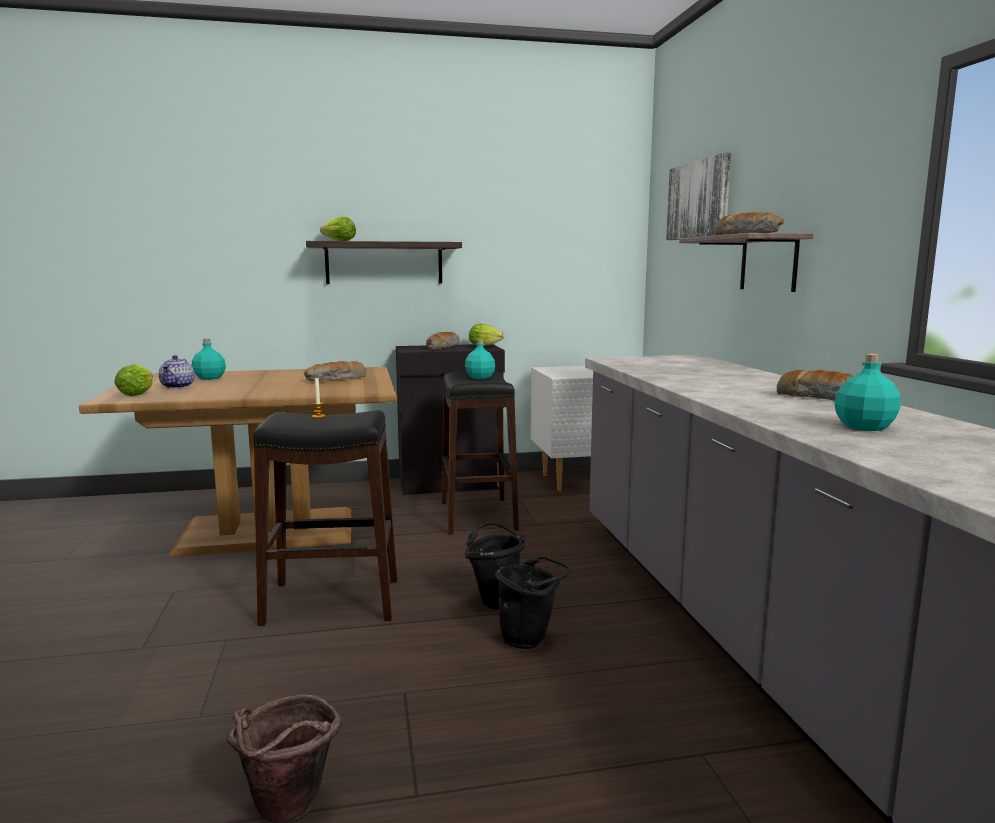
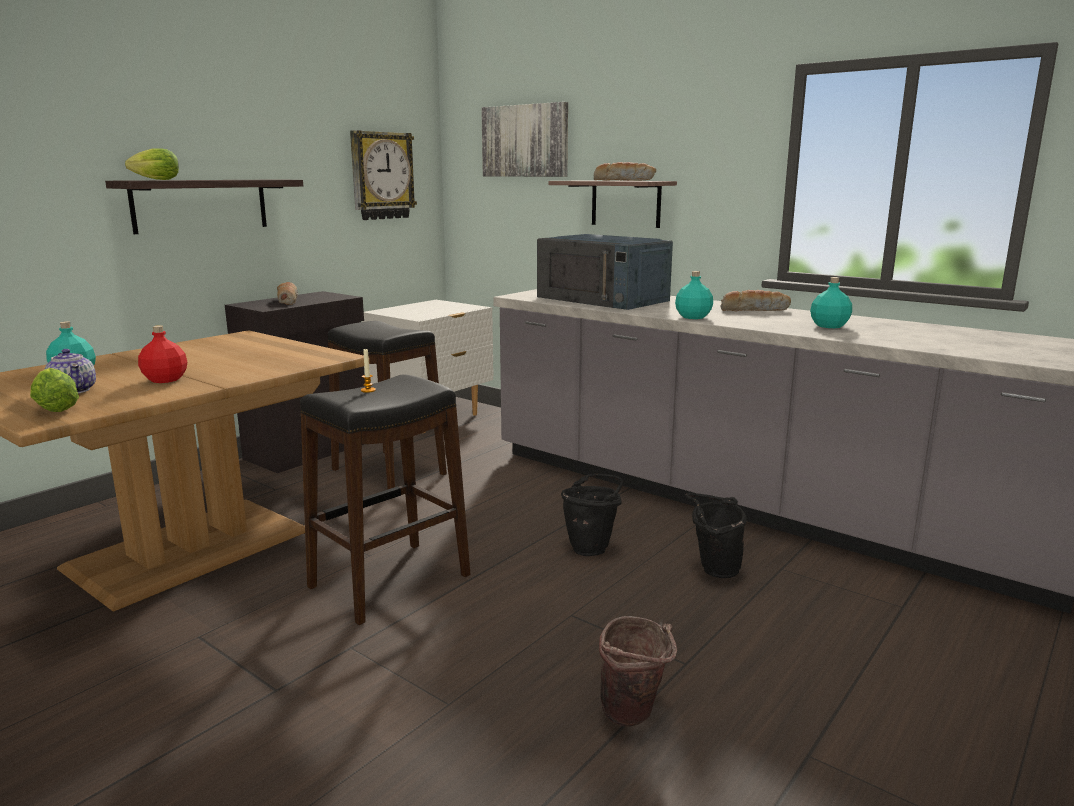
camera: 40 degrees left, 5 degrees up
(235, 388) = (166, 380): none -> red bottle
(336, 380) = (252, 352): bread -> none
(479, 377) = (382, 329): turquoise bottle -> turquoise bottle (693, 317)
(486, 346) = (329, 294): lettuce -> none
(495, 600) = (522, 531): black bucket -> black bucket (713, 569)
(570, 241) = (381, 176): none -> wall clock
(684, 369) = (603, 299): none -> blue microwave

